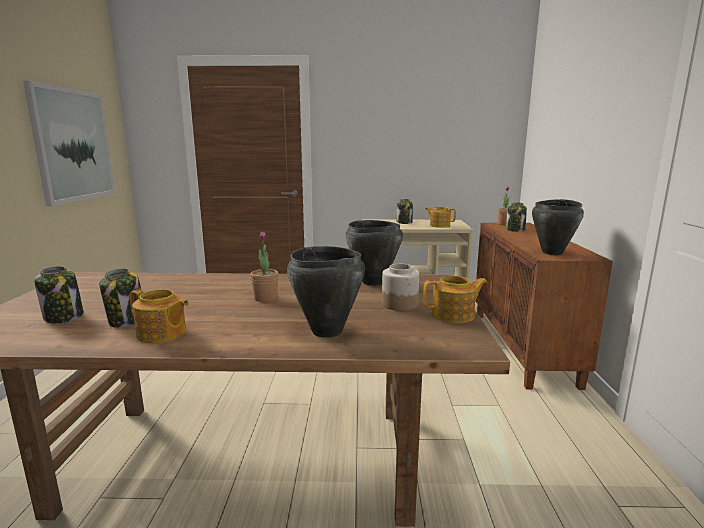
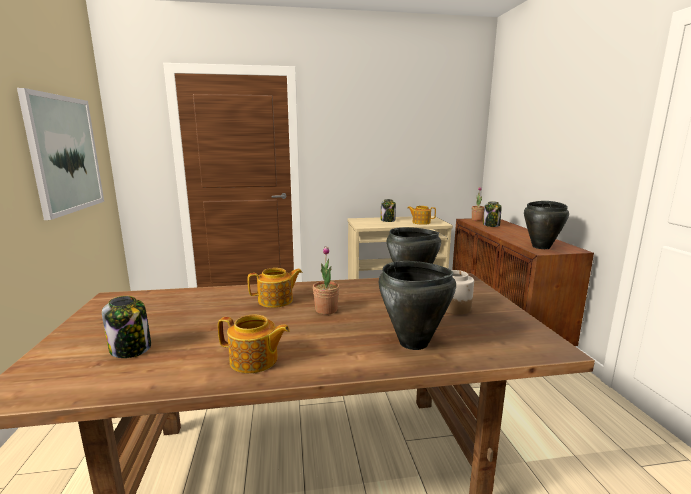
camera: 10 degrees left, 0 degrees up
(127, 320) = (205, 347): jar -> none
(454, 315) = (509, 316): teapot -> teapot (276, 300)

